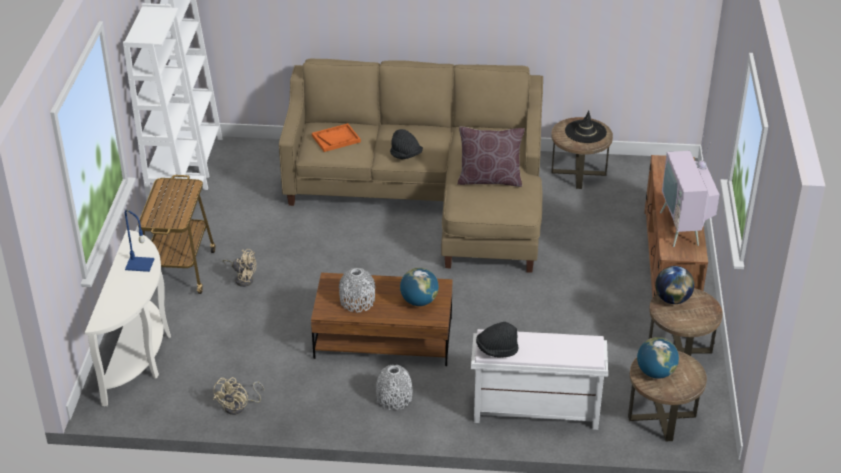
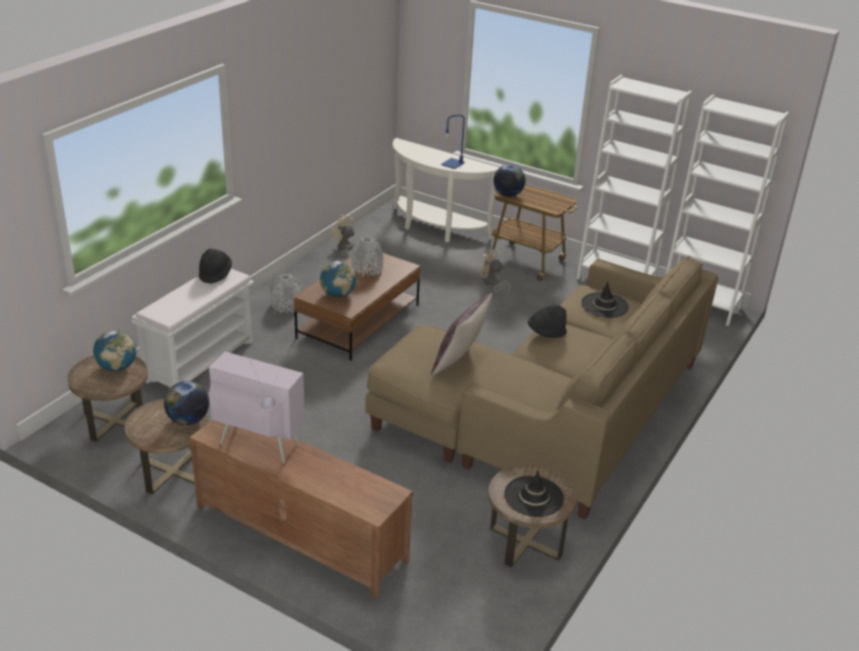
camera: 115 degrees right, 5 degrees down
(178, 219) = (508, 195): none -> globe
(243, 278) = (492, 283): beige fan -> beige fan turned 75 degrees clockwise
(336, 139) = (604, 305): orange tray -> black hat

